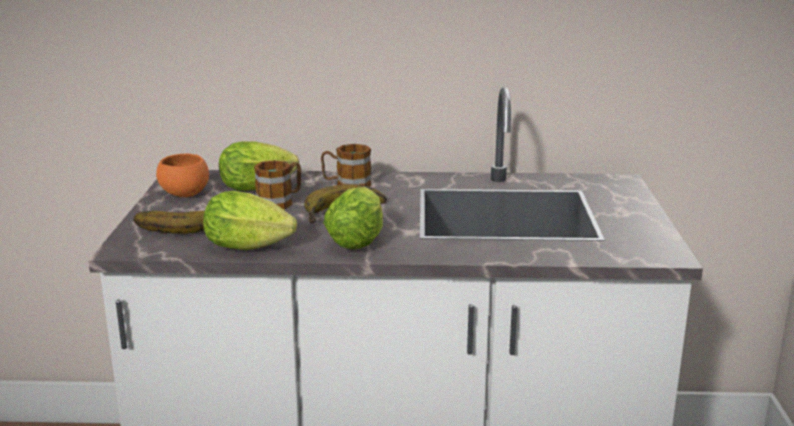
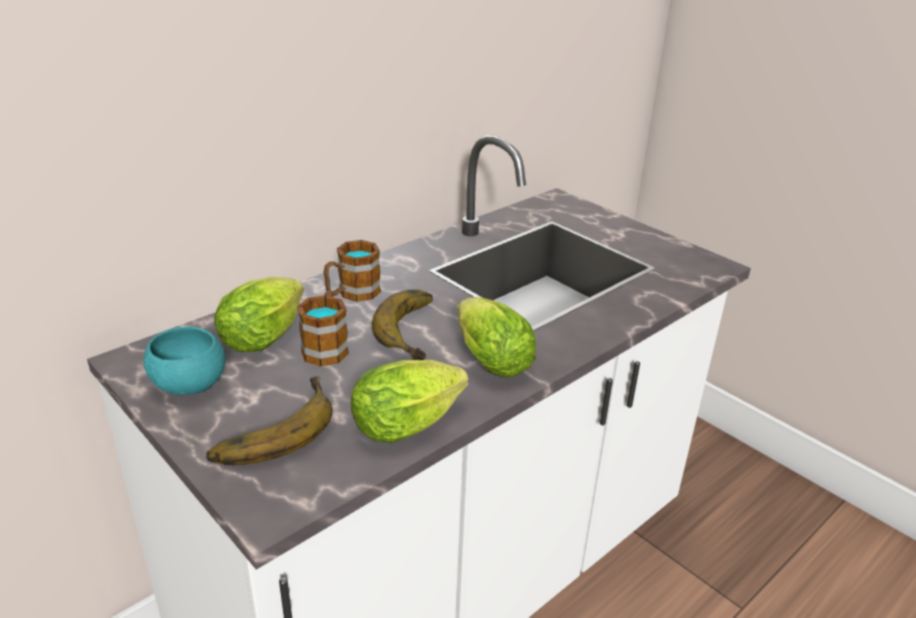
camera: 45 degrees left, 10 degrees up
(184, 194) = (190, 386): orange bowl -> turquoise bowl

